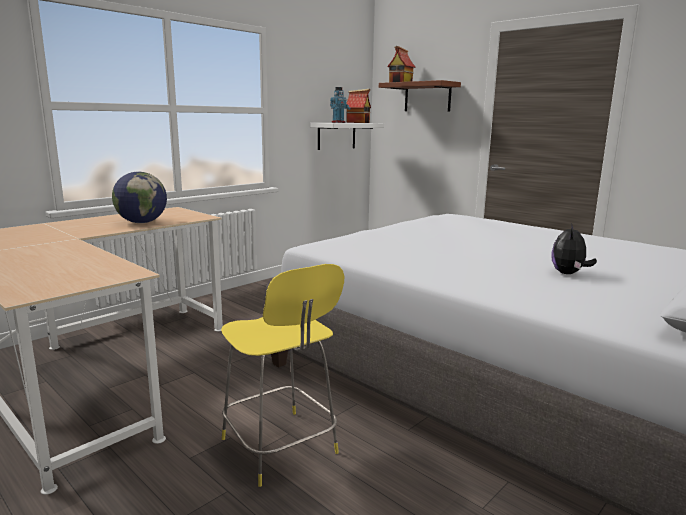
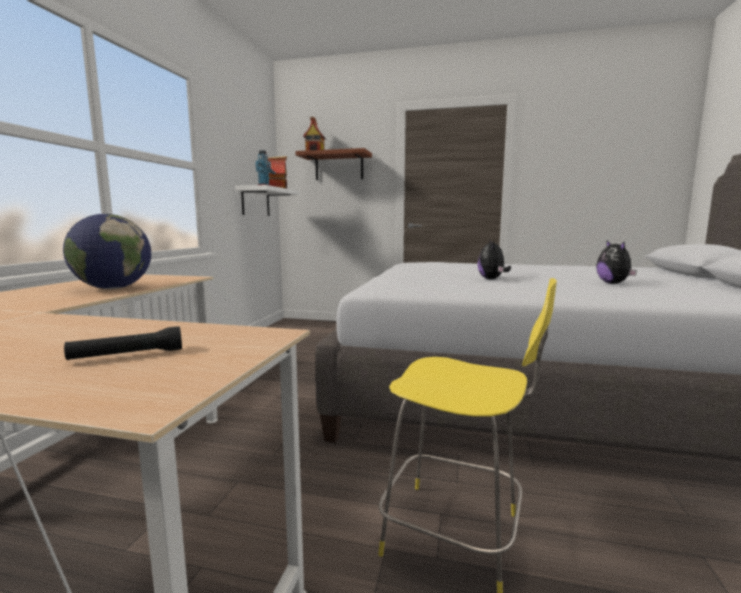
camera: 30 degrees left, 5 degrees down
(58, 273) = (127, 355): none -> black flashlight
(457, 249) = (492, 279): none -> plush toy

